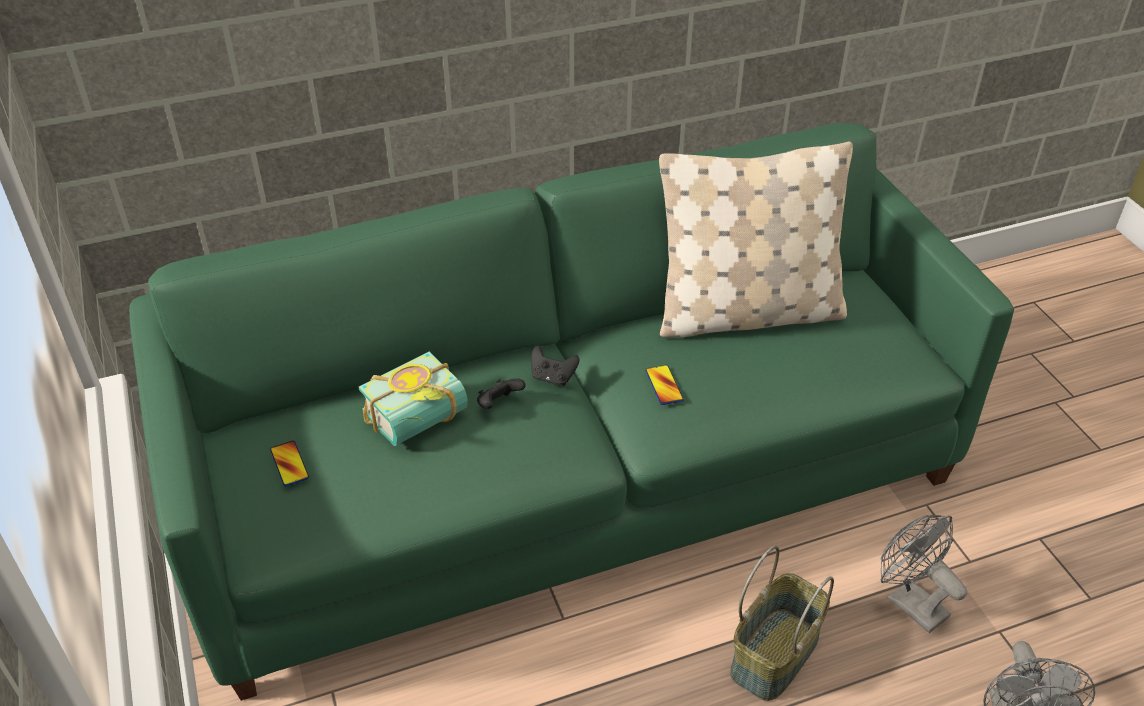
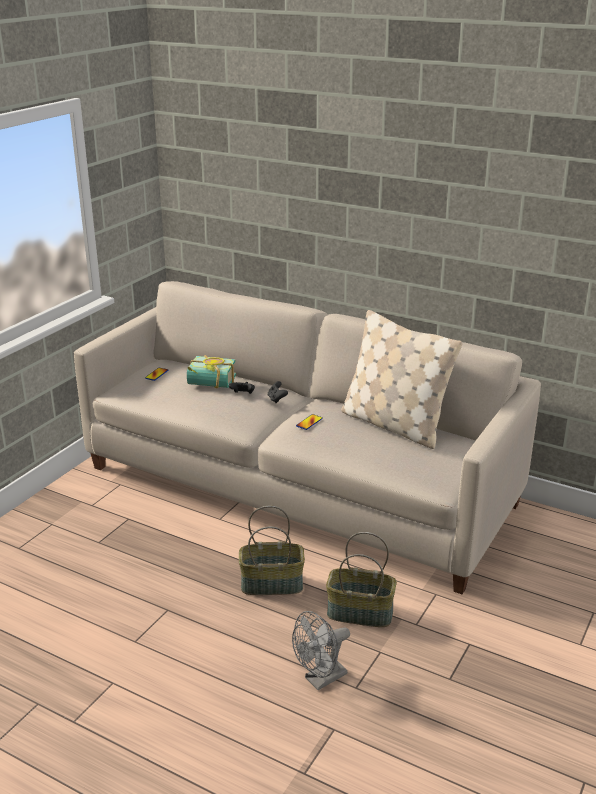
camera: 50 degrees right, 15 degrees down
(573, 480) = (299, 486): green sofa -> beige sofa
(909, 602) = (359, 613): grey fan -> basket

